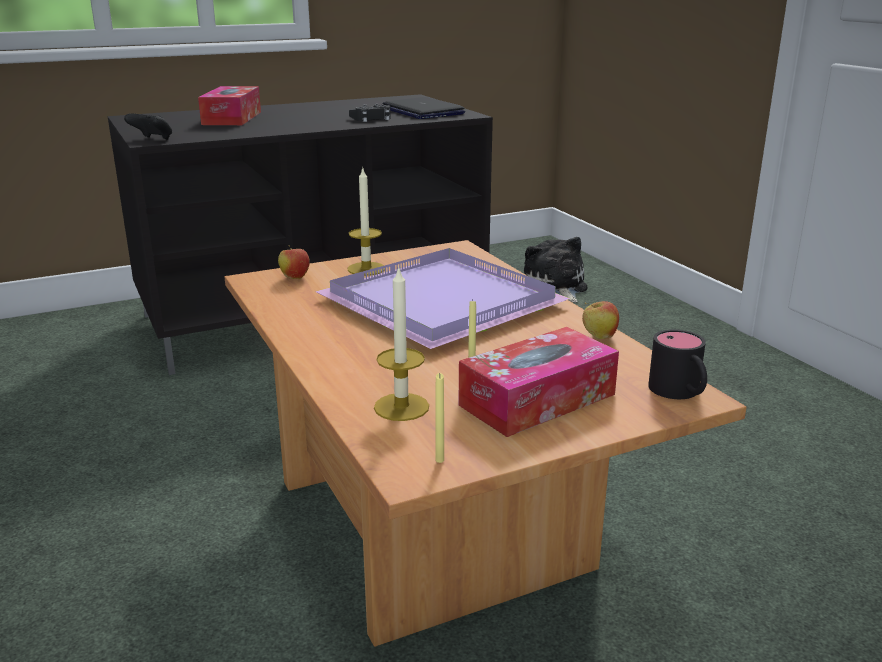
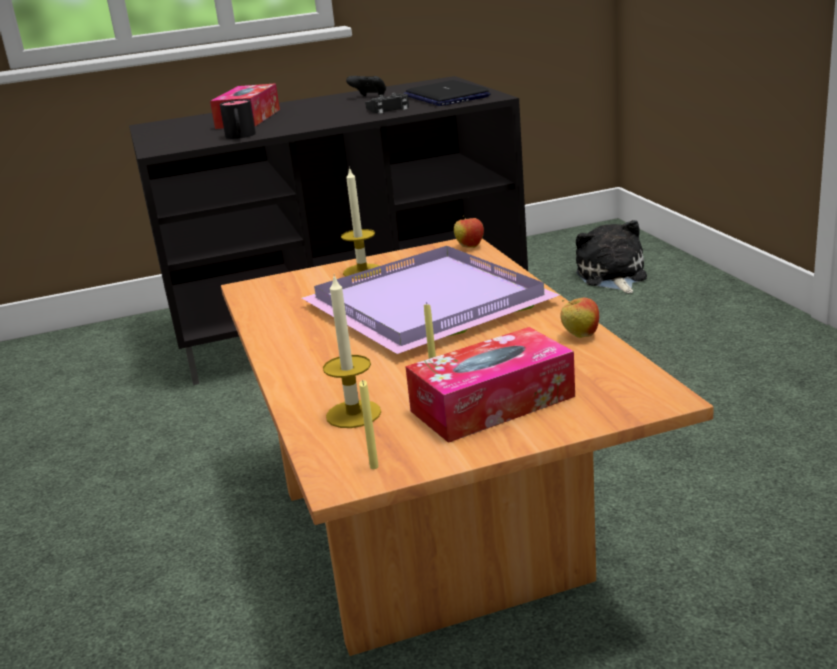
camera: 10 degrees right, 0 degrees up
(153, 140) = (162, 149): black game controller -> black game controller (369, 97)
(295, 278) = (288, 284): apple -> apple (469, 247)
(680, 393) = (645, 393): black mug -> black mug (240, 136)

